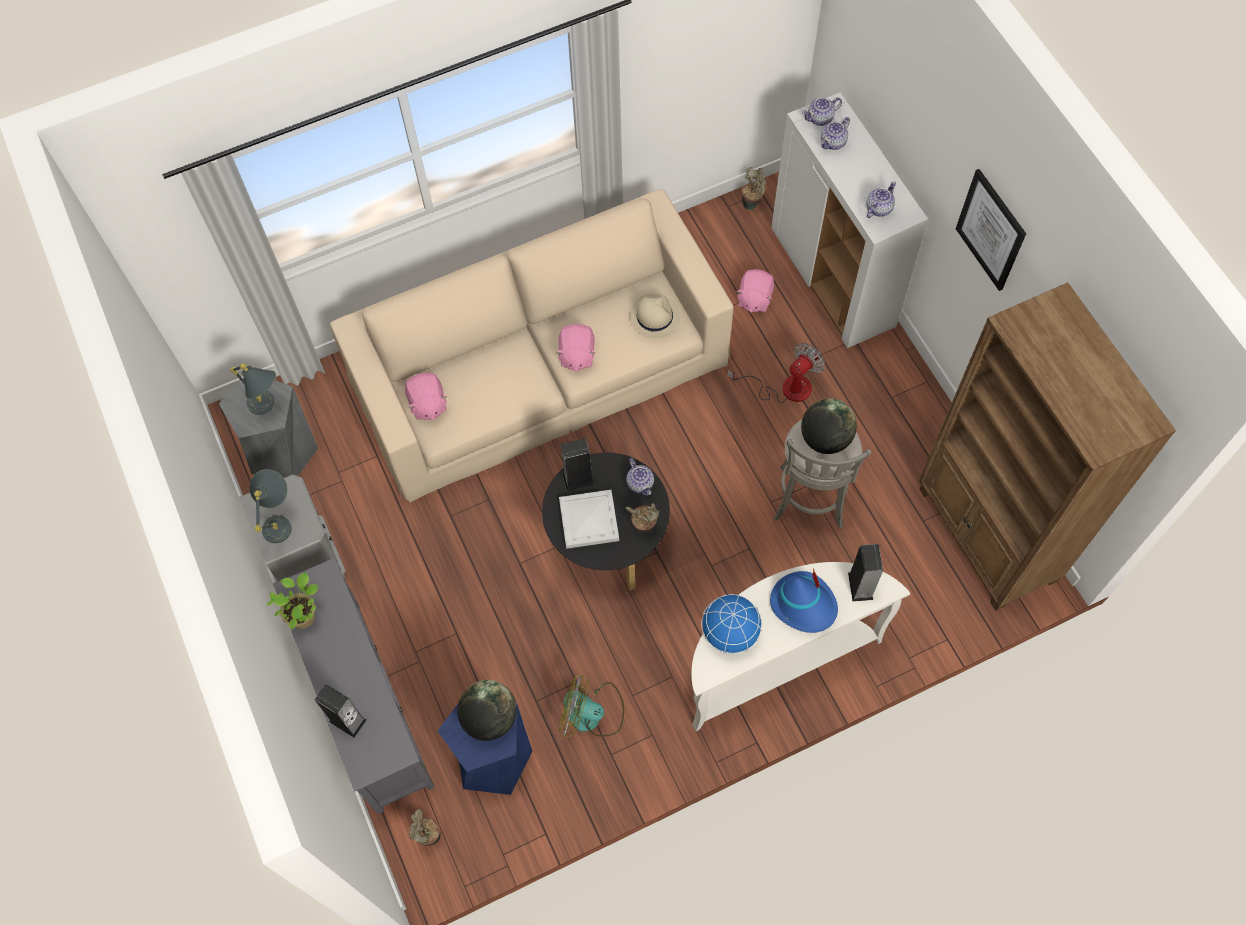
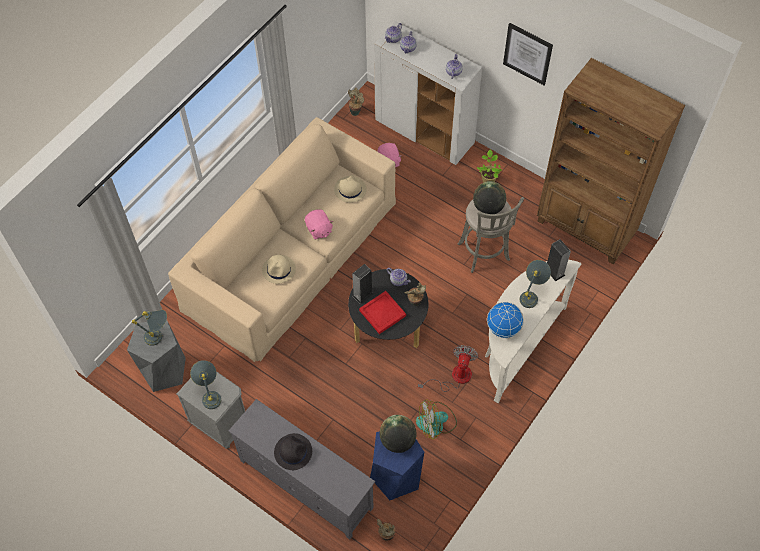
camera: 30 degrees left, 5 degrees down
(303, 615) = (258, 438): potted plant -> potted plant (488, 179)
(337, 658) = (293, 451): none -> black hat
(347, 720) = (321, 481): speaker -> none
(427, 404) = (249, 295): pink plush toy -> none
(487, 387) = (279, 270): none -> beige hat
(590, 521) = (383, 313): white tray -> red tray
(785, 388) = (434, 201): fan -> fan (454, 377)
(804, 604) = (531, 294): blue hat -> grey table lamp

